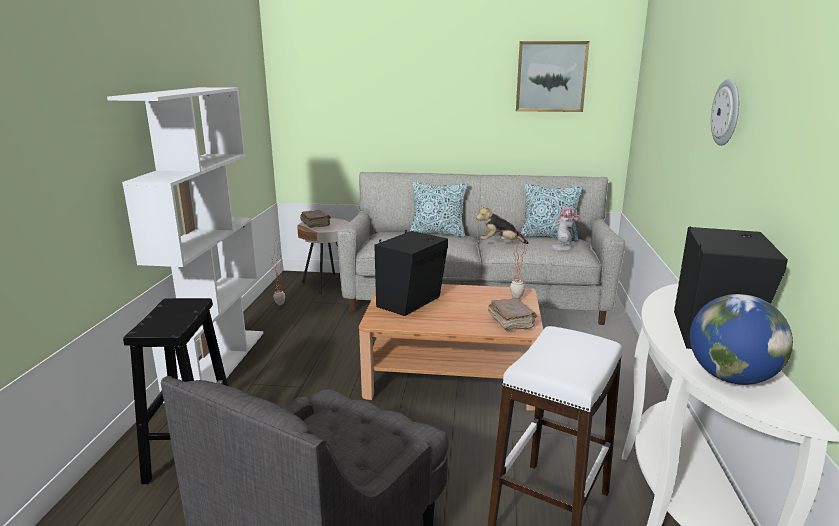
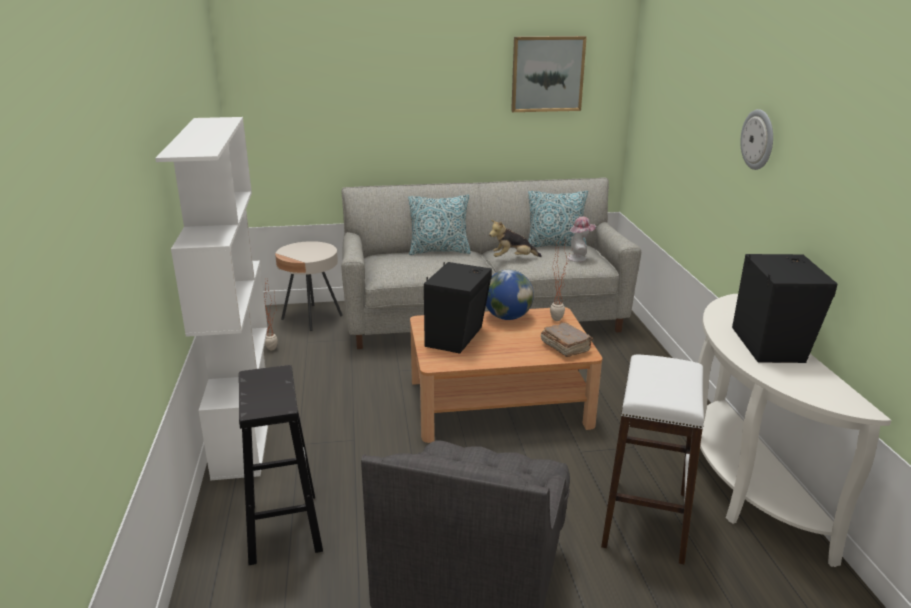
camera: 15 degrees left, 5 degrees up
(315, 224) = (296, 252): brown book -> none
(730, 378) = (801, 384): globe -> globe (507, 317)

